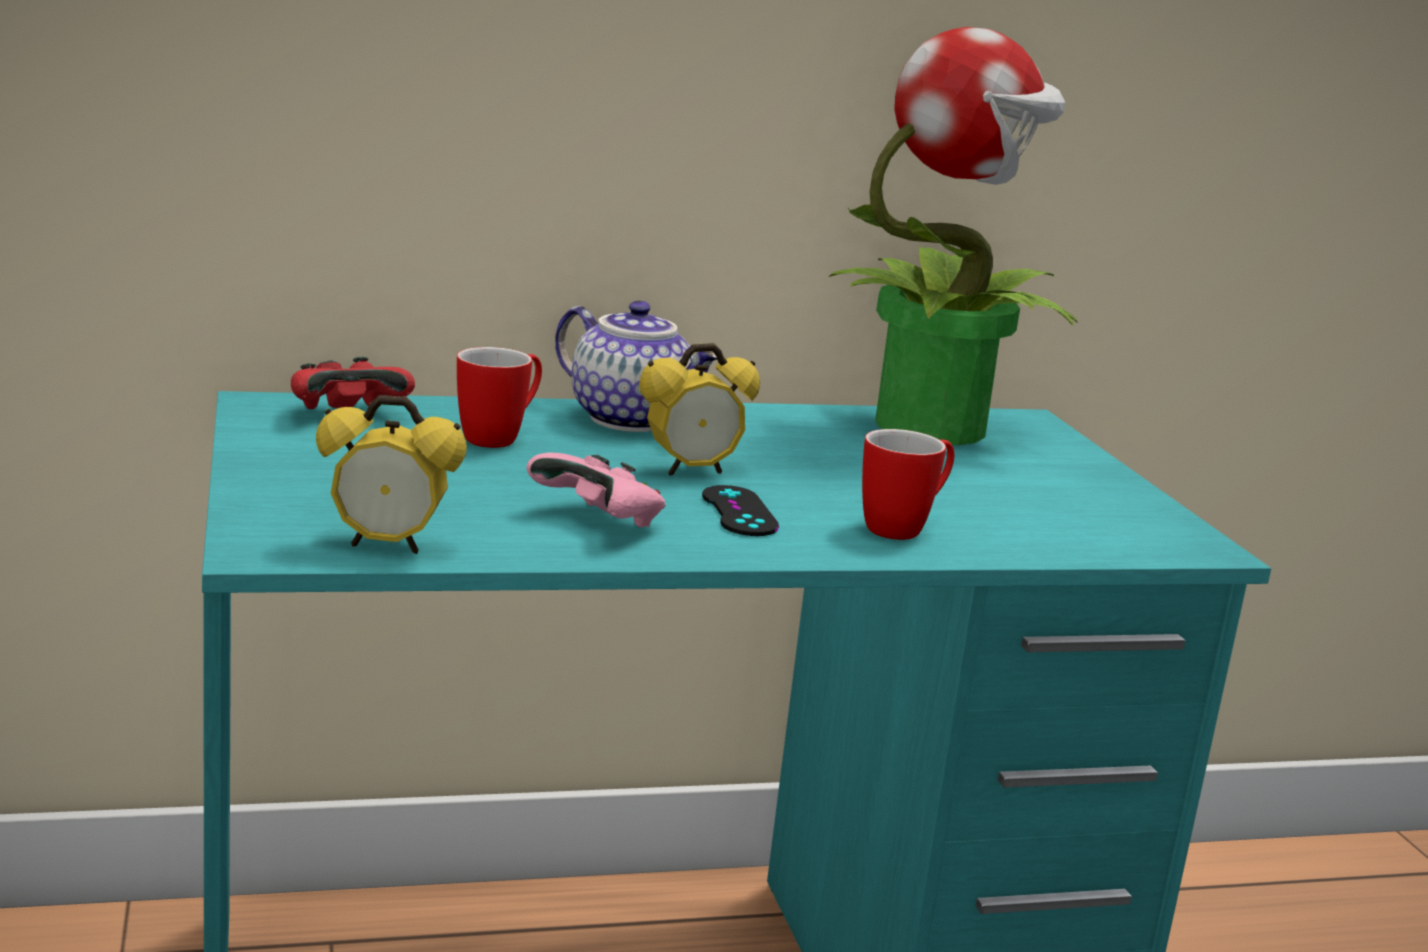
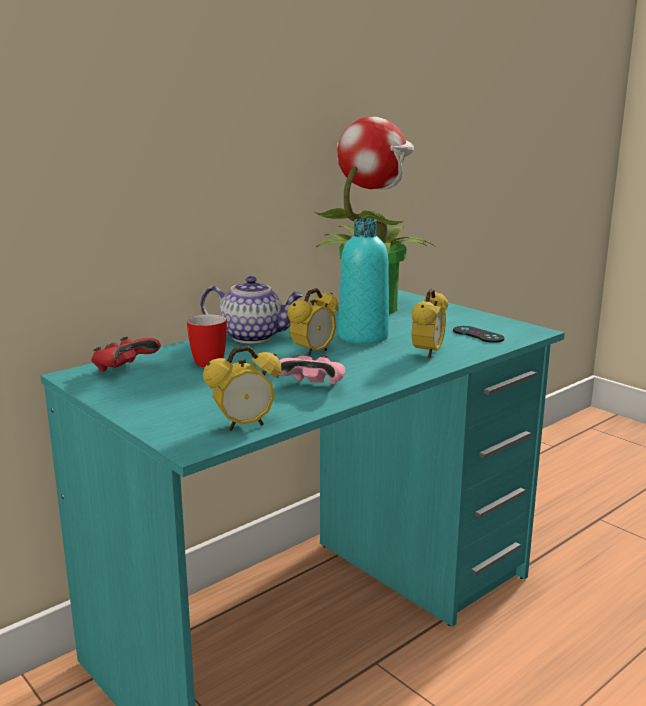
camera: 25 degrees left, 0 degrees up
(739, 512) = (359, 365): black game controller -> black game controller (478, 335)
(829, 469) = (363, 337): none -> turquoise bottle
(904, 528) = (428, 353): mug -> alarm clock

